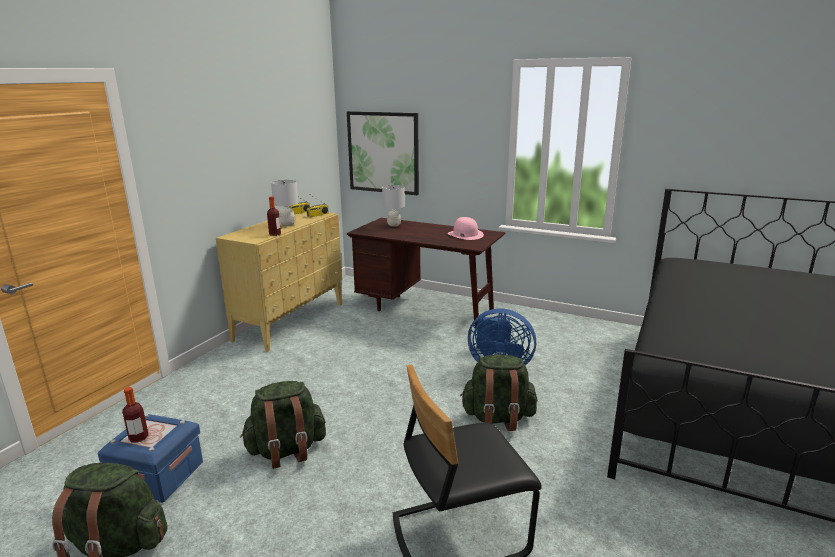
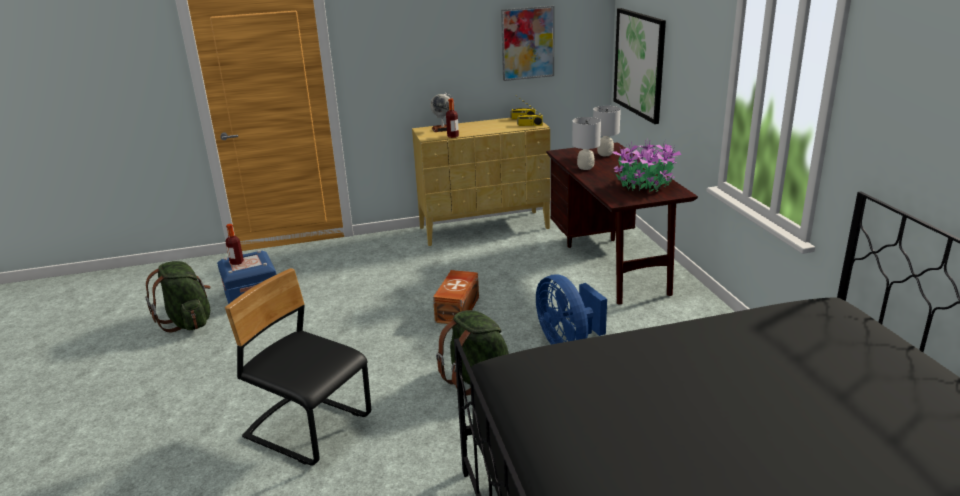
camera: 50 degrees right, 5 degrees up
(250, 232) = (443, 129): none -> globe
(286, 451) = (322, 320): green backpack -> none
(288, 224) = (484, 129): grey table lamp -> grey table lamp (586, 168)
(289, 144) = (527, 43): none -> picture
(386, 382) = (458, 309): none -> brown storage box
(465, 234) = (645, 185): pink hat -> potted plant

